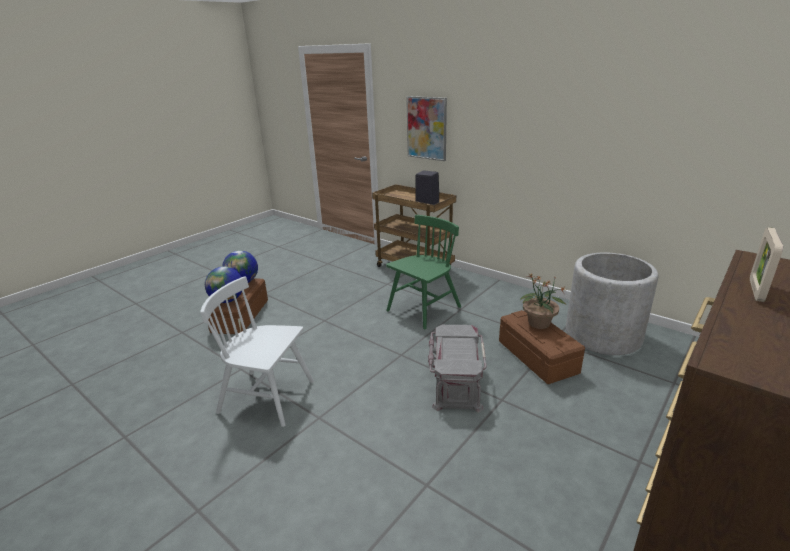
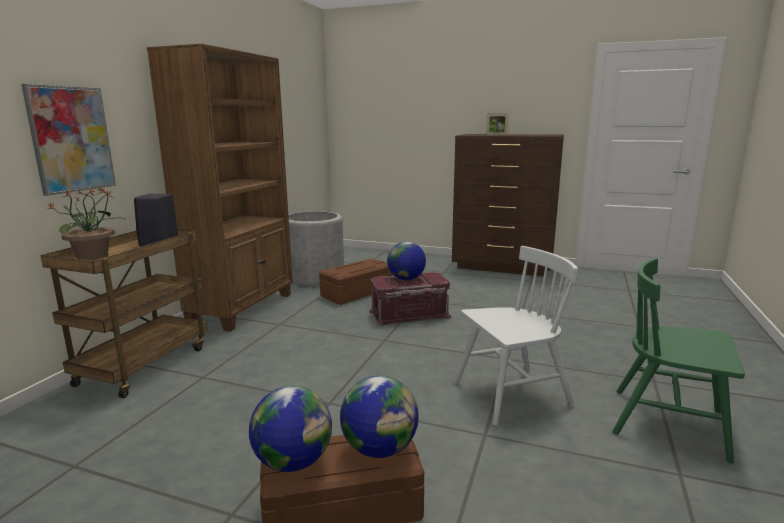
camera: 110 degrees left, 10 degrees down
(267, 397) = (511, 394): white chair -> white chair turned 105 degrees counterclockwise
(424, 309) = (283, 342): green chair -> green chair (669, 423)
(455, 381) = (409, 315): grey storage box -> red storage box
(465, 347) = (406, 279): none -> globe
(505, 295) = (243, 308): none -> brown bookcase
(539, 323) = (348, 267): potted plant -> potted plant (94, 257)

